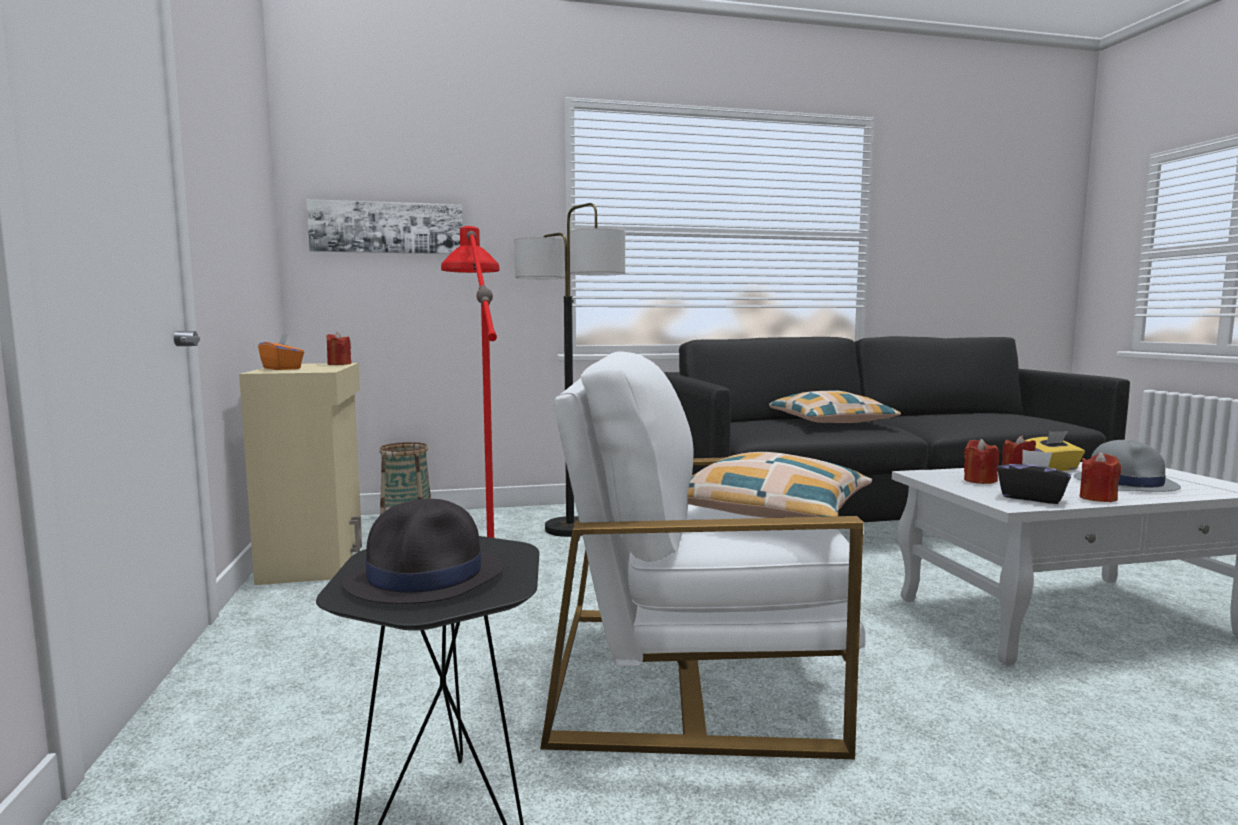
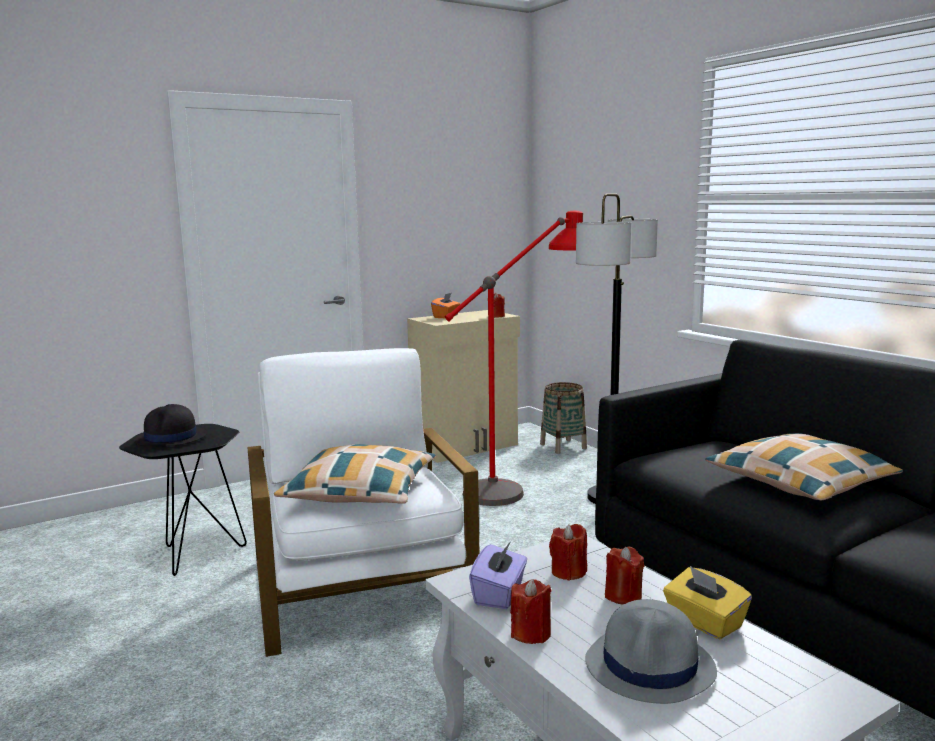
camera: 70 degrees right, 5 degrees up
(387, 228) = (580, 204): picture -> none
(1032, 498) = (499, 594): black tissue box -> purple tissue box

